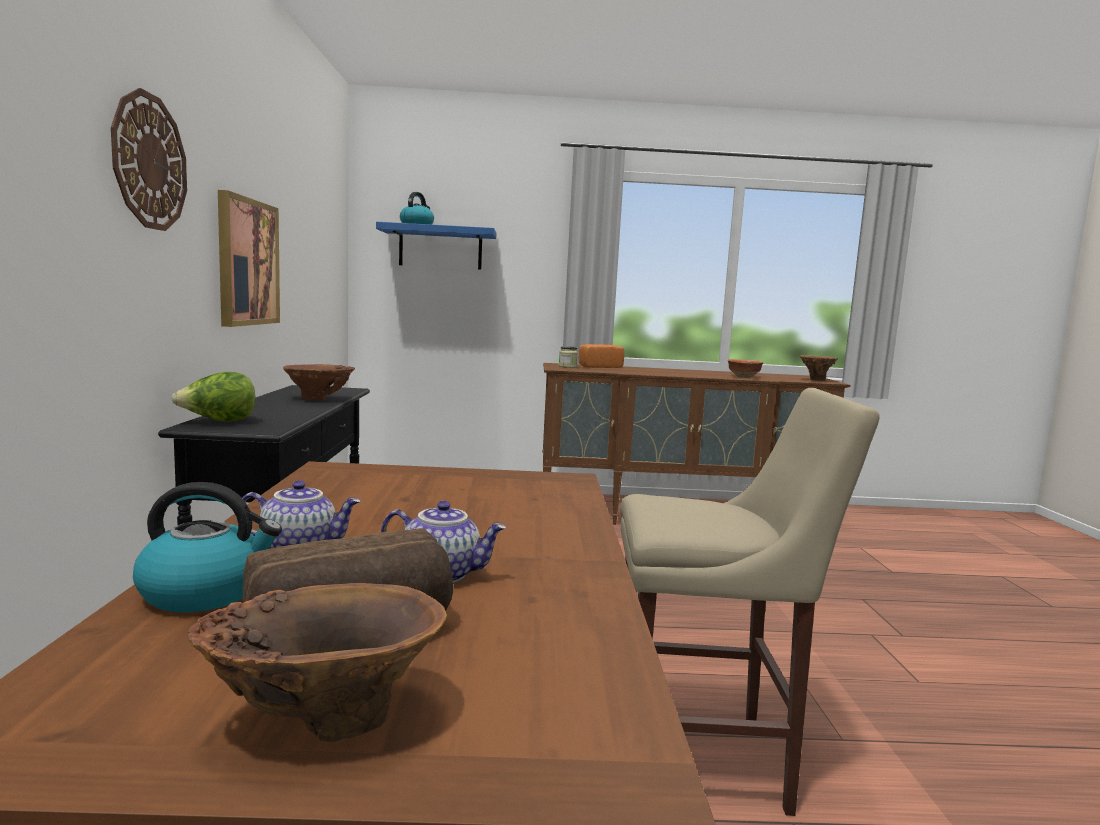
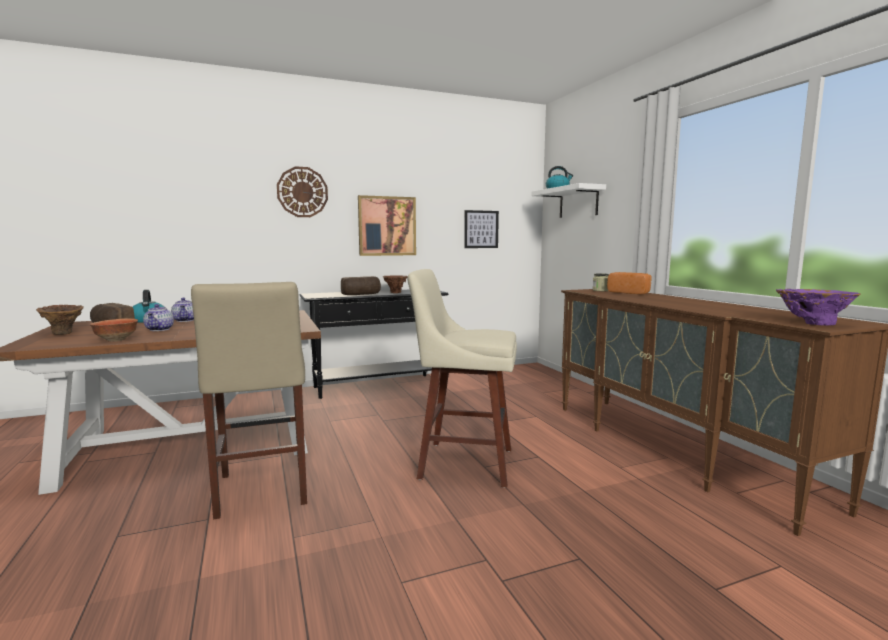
camera: 70 degrees right, 0 degrees up
(218, 422) = (322, 293): lettuce -> none
(301, 410) = (361, 294): none -> bread
(317, 275) = (481, 229): none -> picture
(440, 248) = (578, 202): blue shelf -> white shelf
(666, 599) = (463, 463): none -> beige stool
(744, 377) = (714, 310): bowl -> bowl (115, 340)
(815, 380) = (812, 323): brown vase -> purple vase

